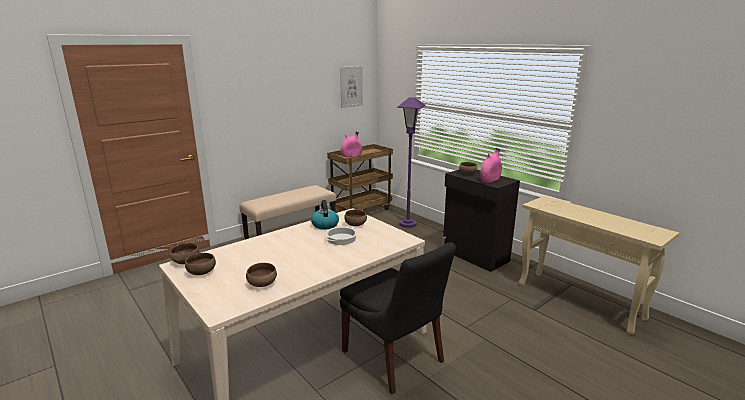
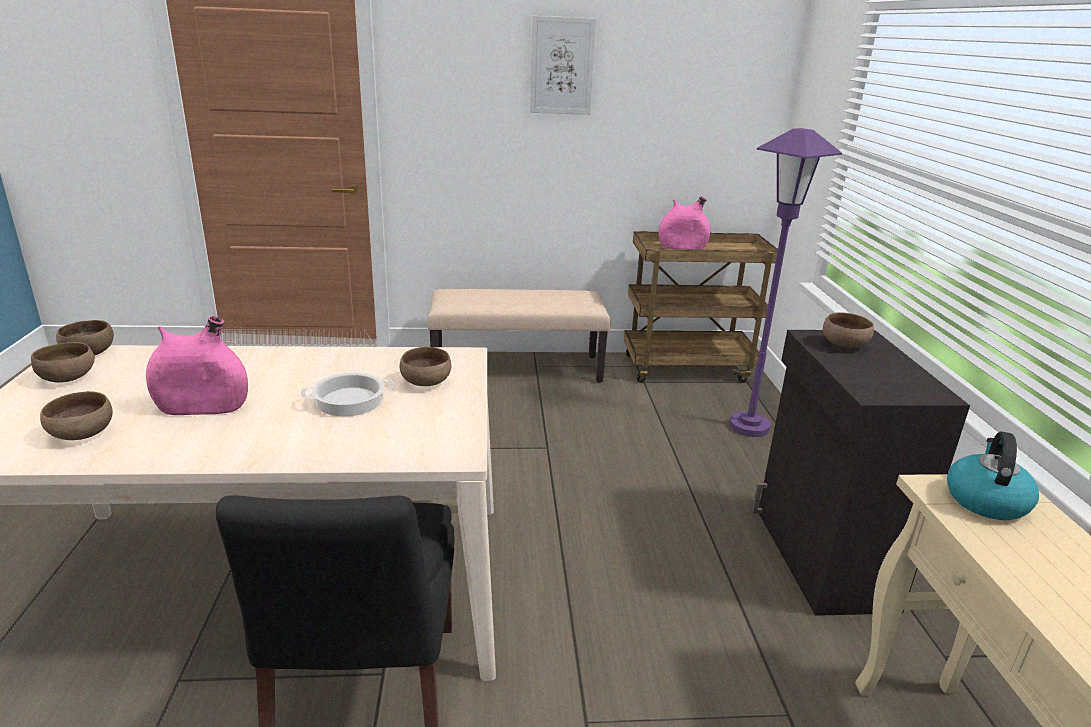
camera: 35 degrees right, 5 degrees up
(325, 225) = (378, 363): kettle -> kettle (985, 500)
(351, 86) = (720, 96): picture -> picture (561, 66)
(490, 180) = (876, 379): pink vase -> pink vase (202, 408)

